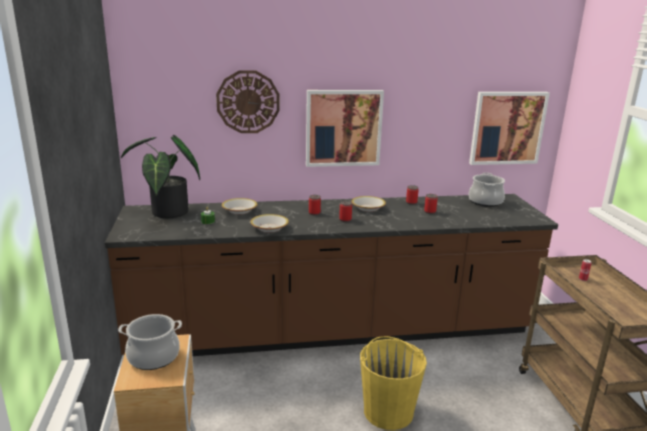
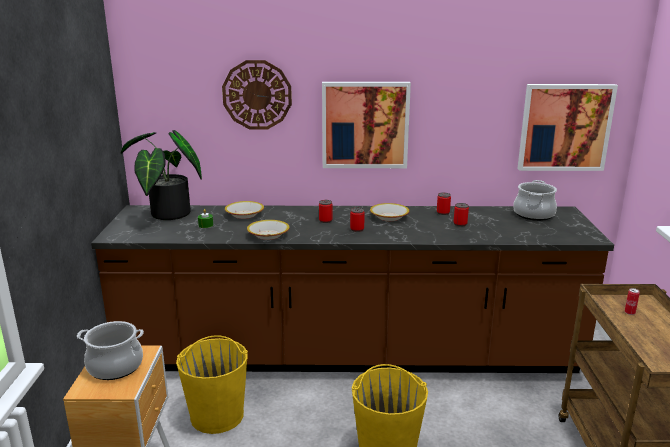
camera: 10 degrees right, 0 degrees up
(229, 394) = (217, 415): none -> yellow bucket

